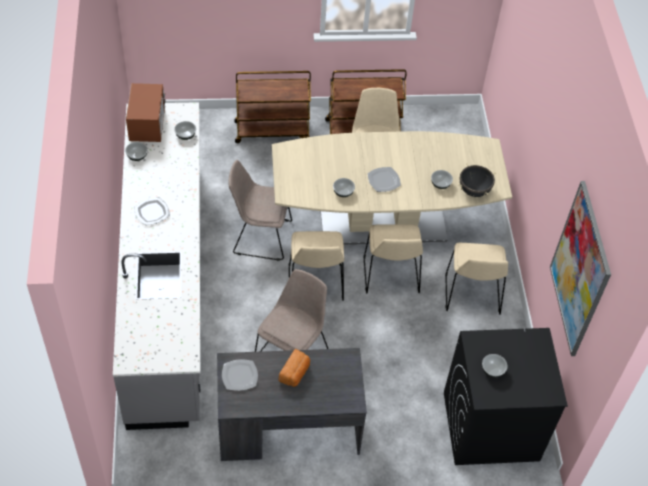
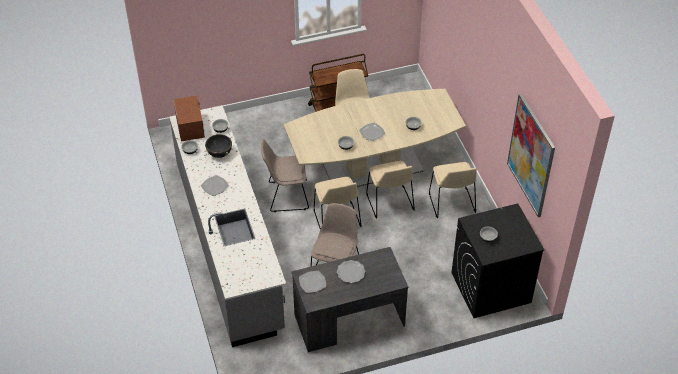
camera: 10 degrees left, 5 degrees down
(272, 131) = (271, 120): brown cart -> none
(295, 373) = (350, 272): bread -> plate
(474, 190) = (438, 126): black cooking pot -> black cooking pot (219, 153)

